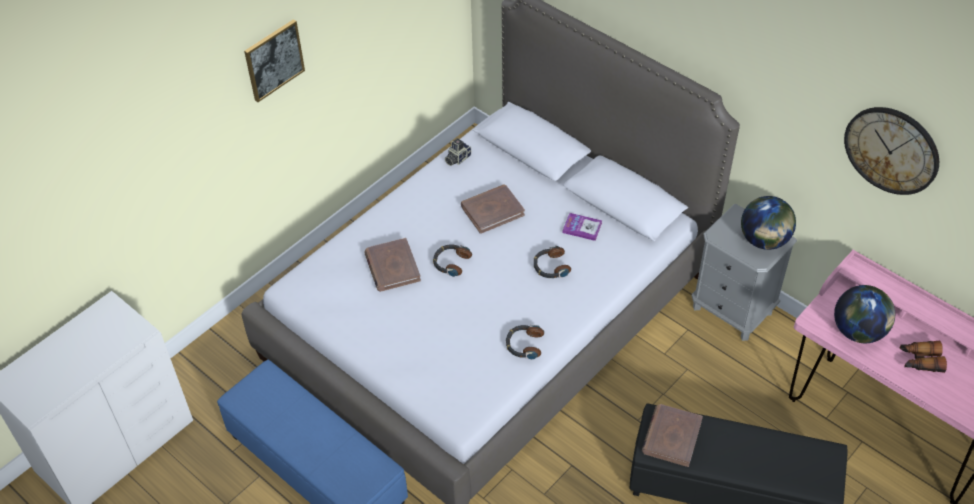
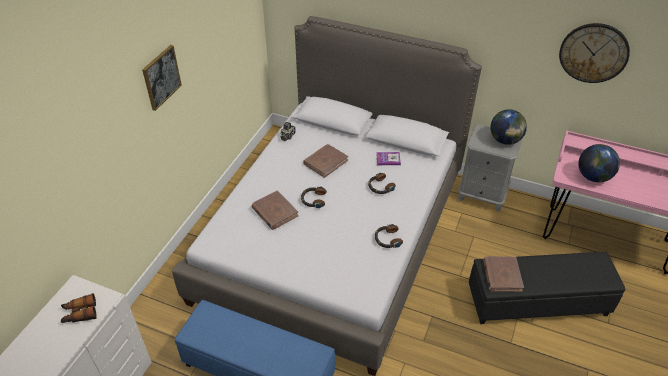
camera: 20 degrees left, 5 degrees down
(920, 360) = (637, 184): binoculars -> binoculars (79, 313)

